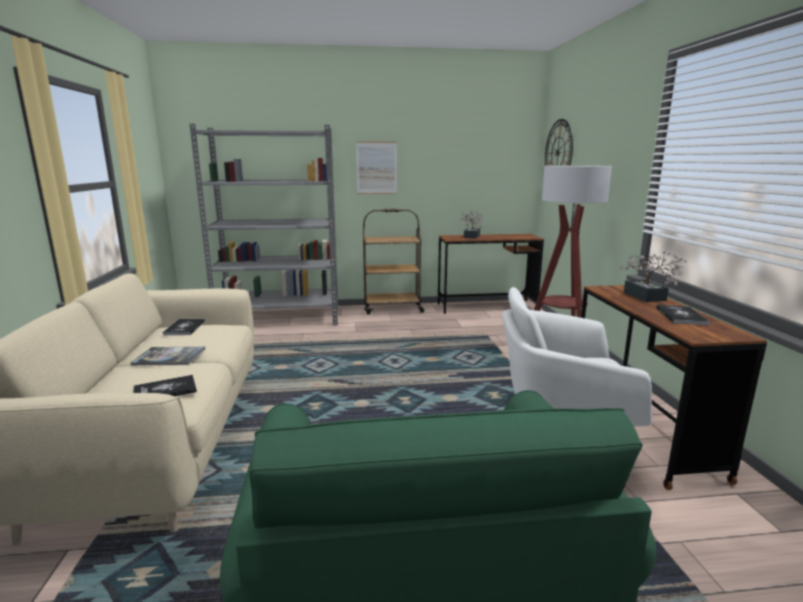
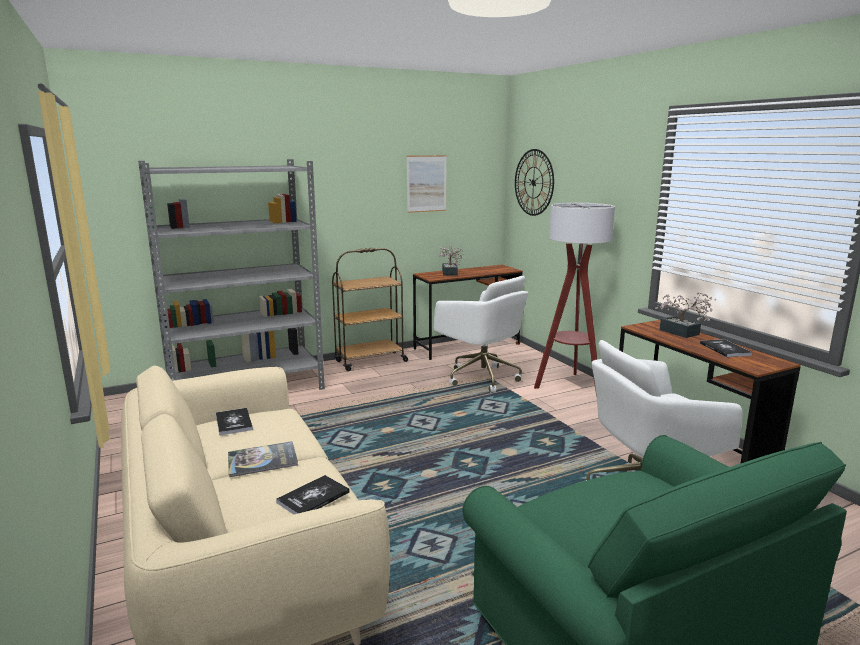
camera: 20 degrees left, 0 degrees up
(376, 168) = (343, 202): picture -> picture (426, 183)
(476, 333) = (480, 378): none -> white office chair

